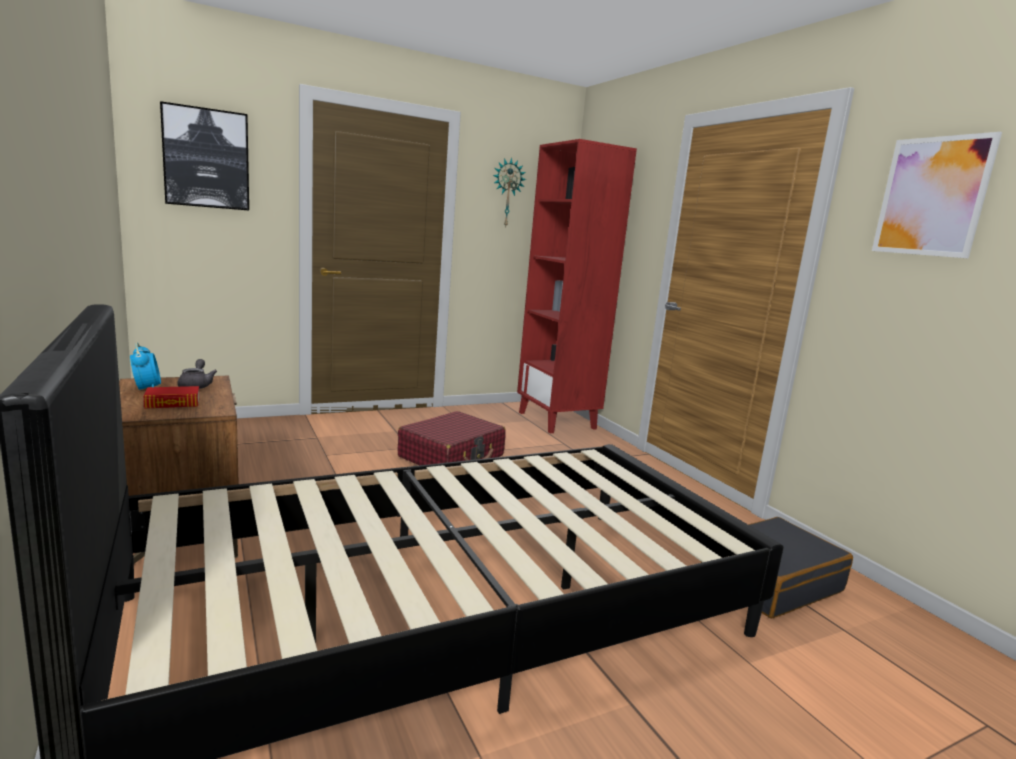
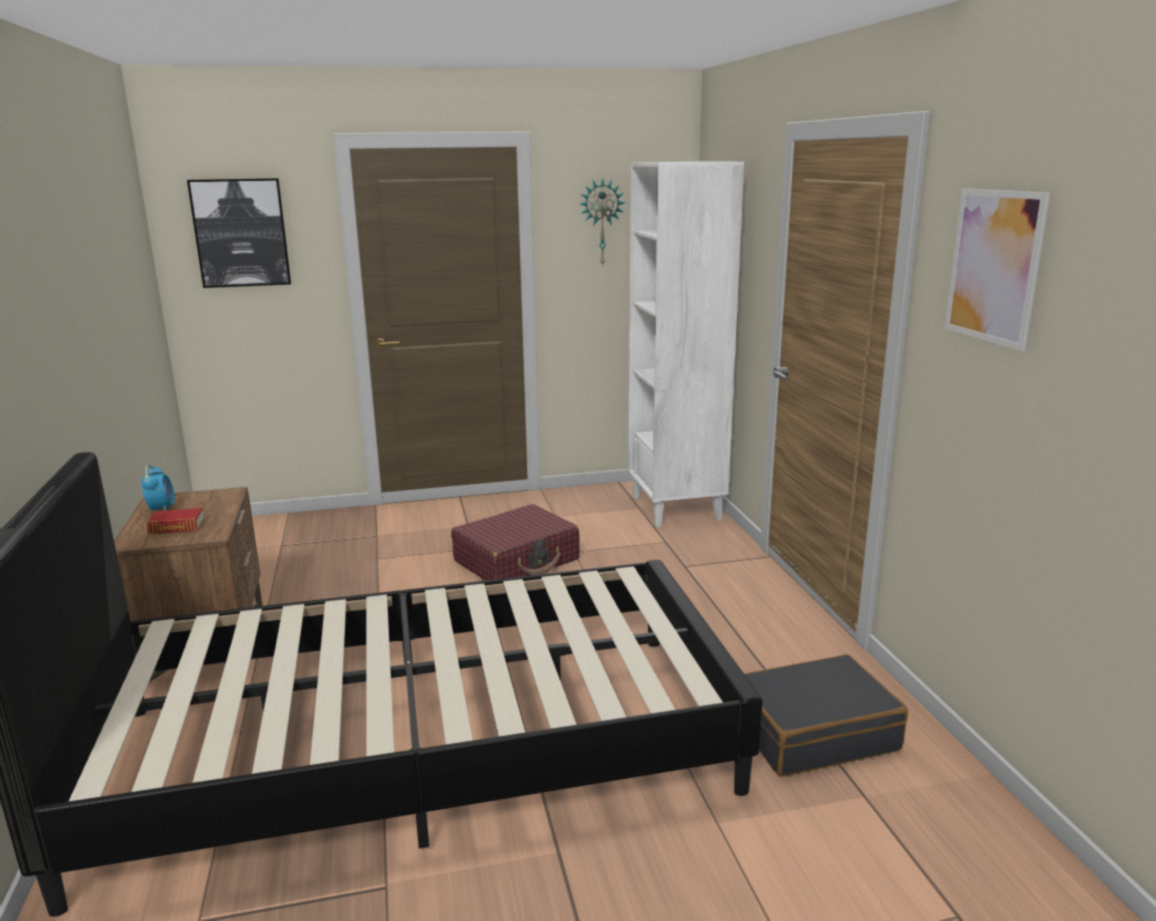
camera: 15 degrees right, 5 degrees up
(196, 385) = (209, 503): grey teapot -> none
(557, 421) = (676, 508): red bookcase -> white bookcase

